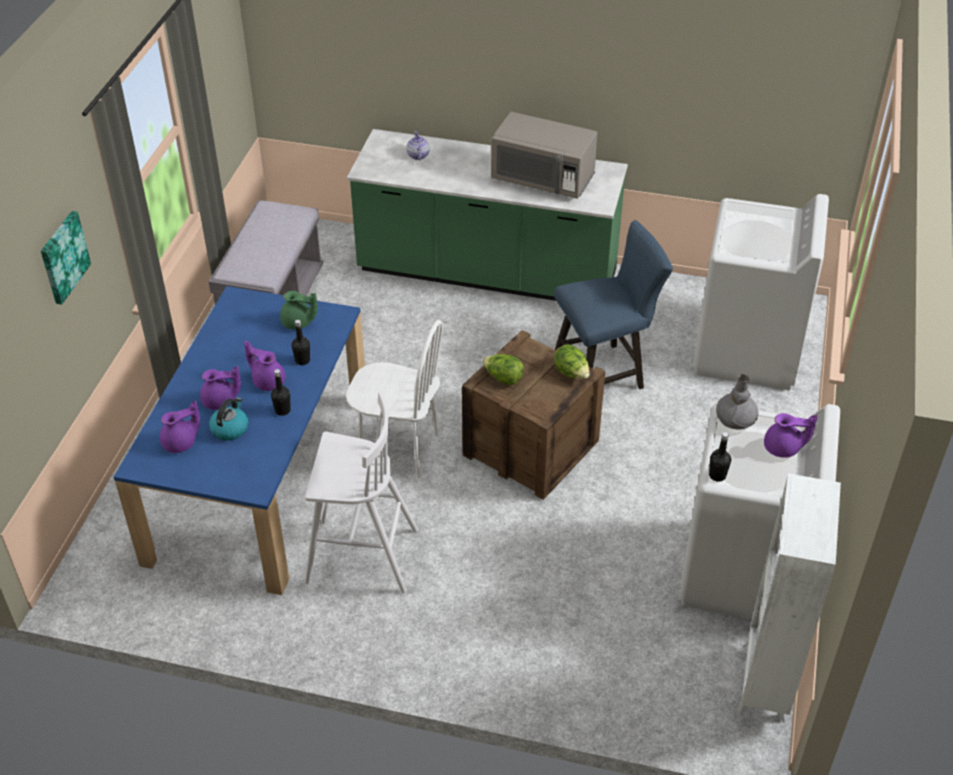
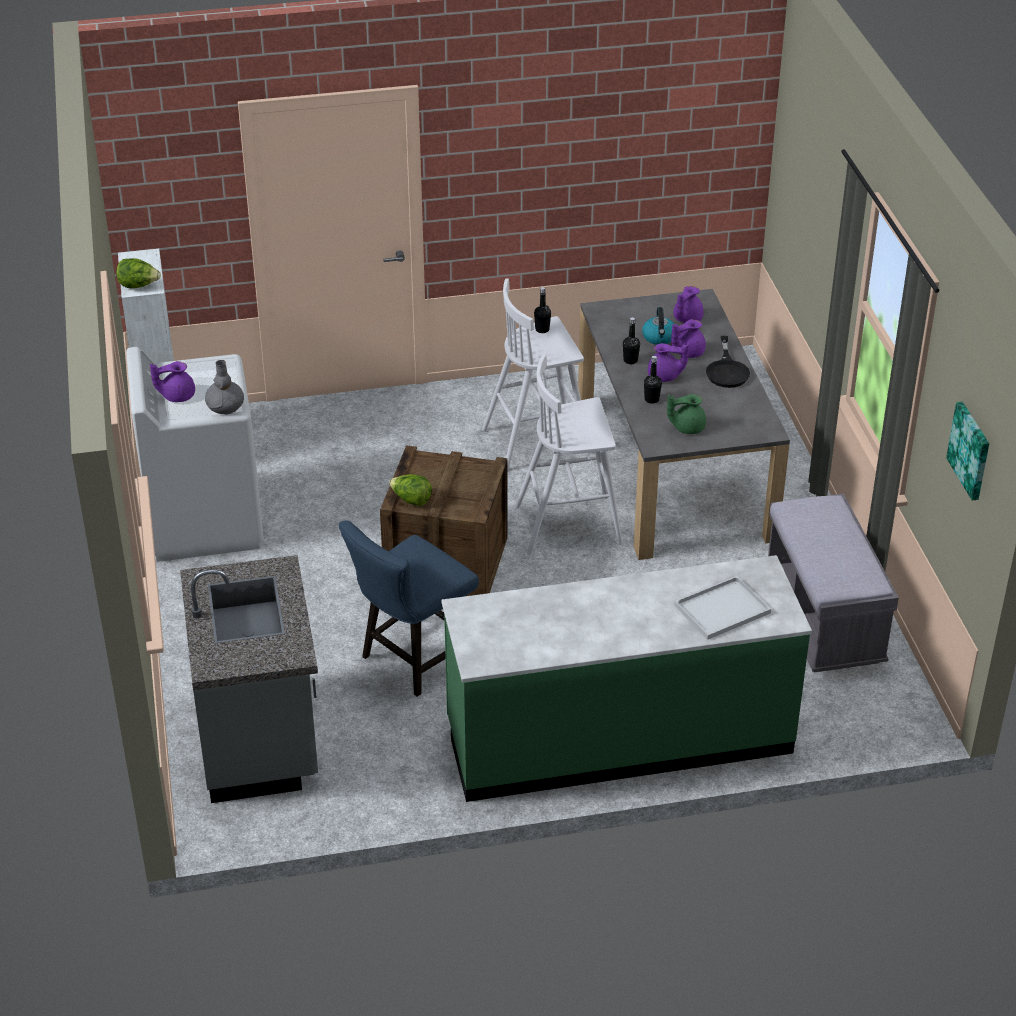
camera: 155 degrees right, 5 degrees down
(63, 257) = (829, 225): picture -> picture (971, 450)
(206, 368) = (727, 370): none -> black frying pan
(261, 476) = (672, 468): blue dining table -> grey dining table
(398, 449) = (570, 525): white chair -> white stool
(417, 155) = (723, 608): teapot -> white tray
(503, 378) = (473, 477): lettuce -> lettuce (138, 286)
(542, 179) = (551, 621): grey microwave -> none
(717, 475) = (227, 363): black bottle -> black bottle (542, 329)
(747, 352) = (260, 737): white washing machine -> grey counter

